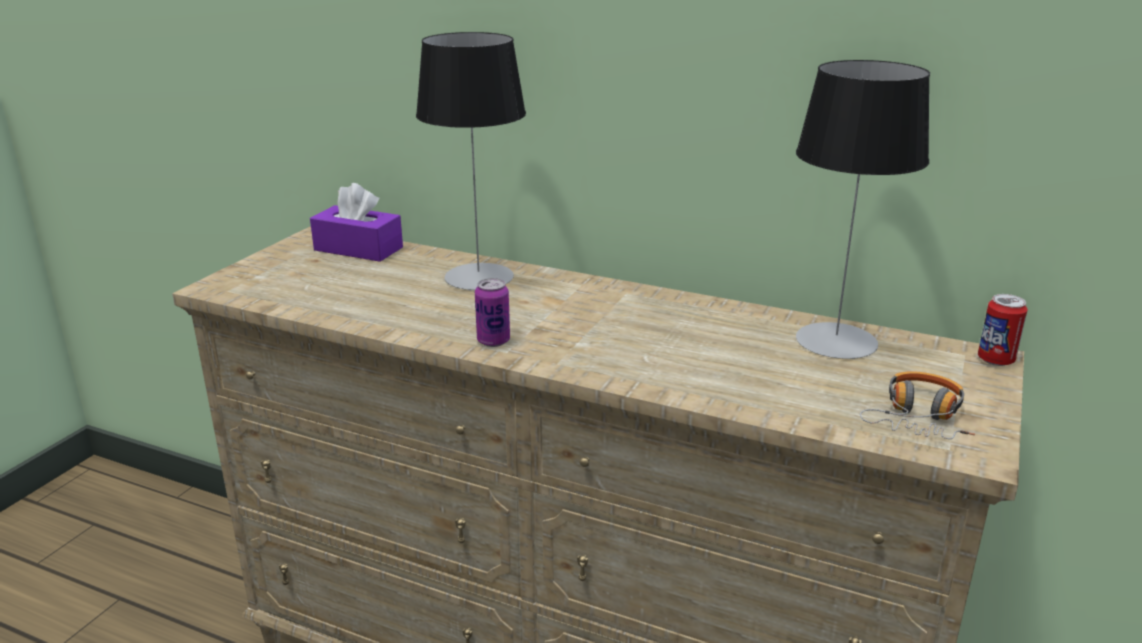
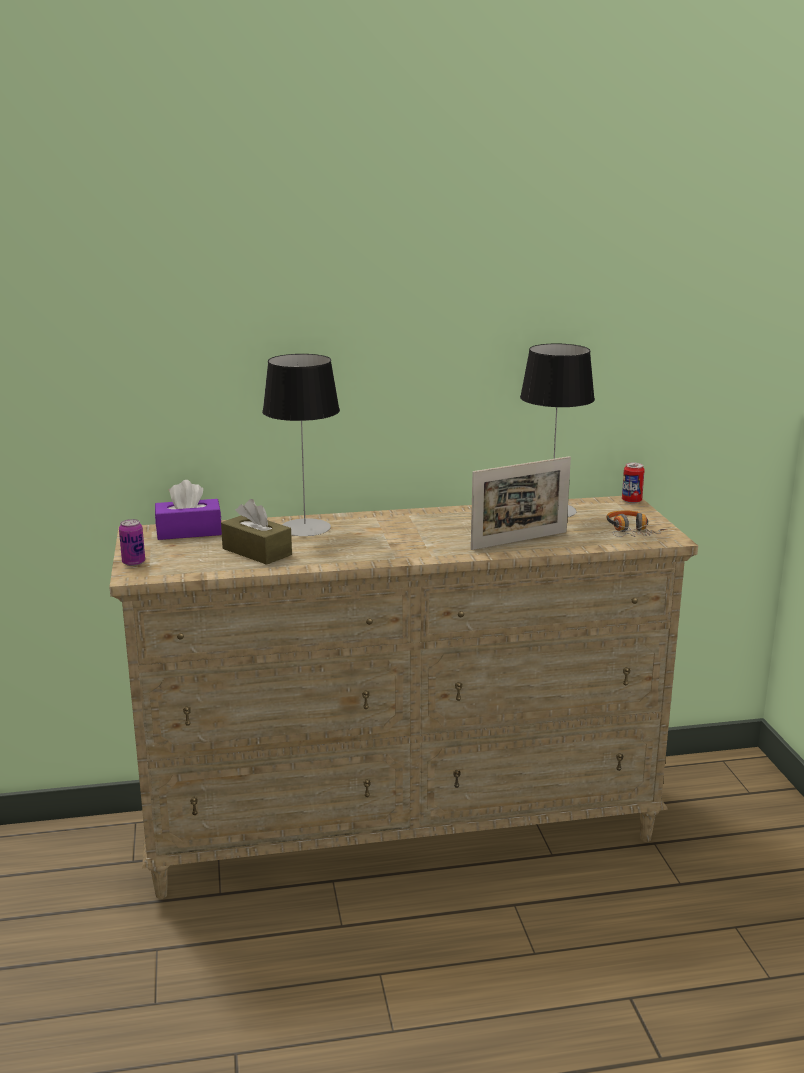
camera: 35 degrees left, 5 degrees down
(375, 293) = (257, 551): none -> brown tissue box
(493, 341) = (378, 555): can -> can (133, 562)
(714, 377) = (519, 540): none -> picture frame

